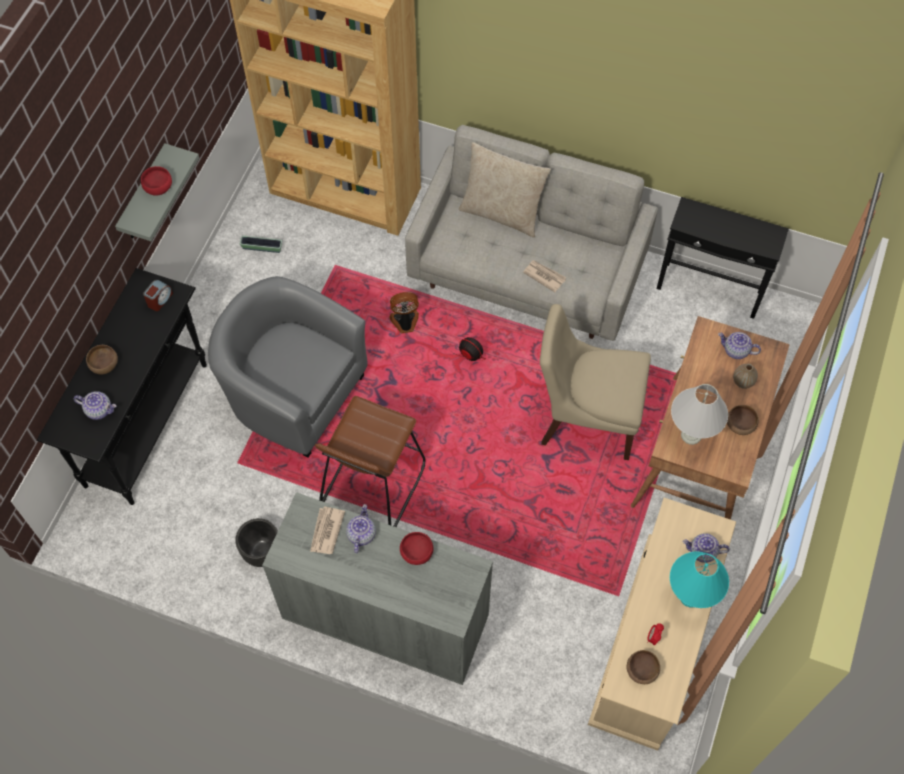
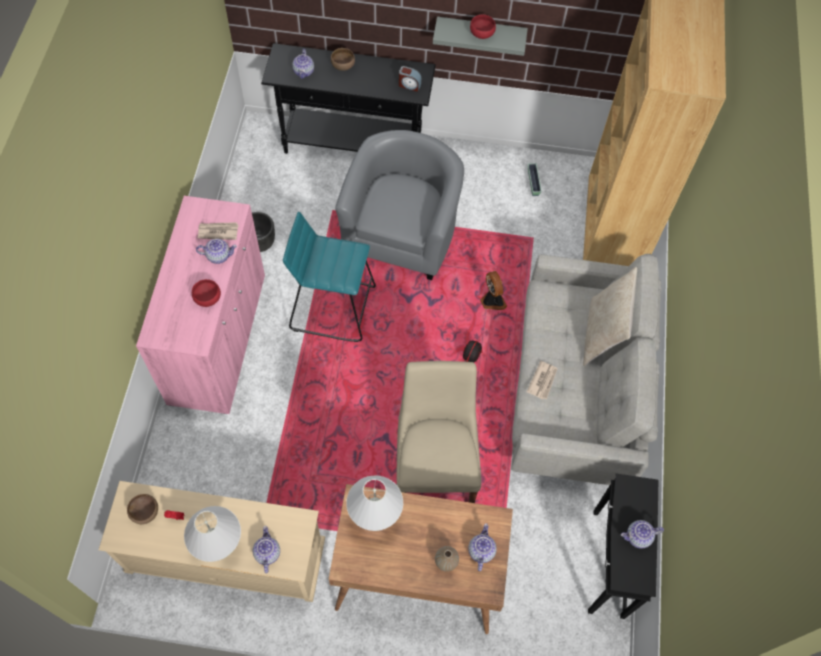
camera: 75 degrees right, 0 degrees up
(372, 484) = (333, 307): brown stool -> turquoise stool
(385, 617) = (218, 339): grey cabinet -> pink cabinet
(690, 597) = (219, 546): turquoise table lamp -> white table lamp
(734, 227) = (638, 537): none -> teapot
(740, 425) = (395, 564): brown bowl -> none

